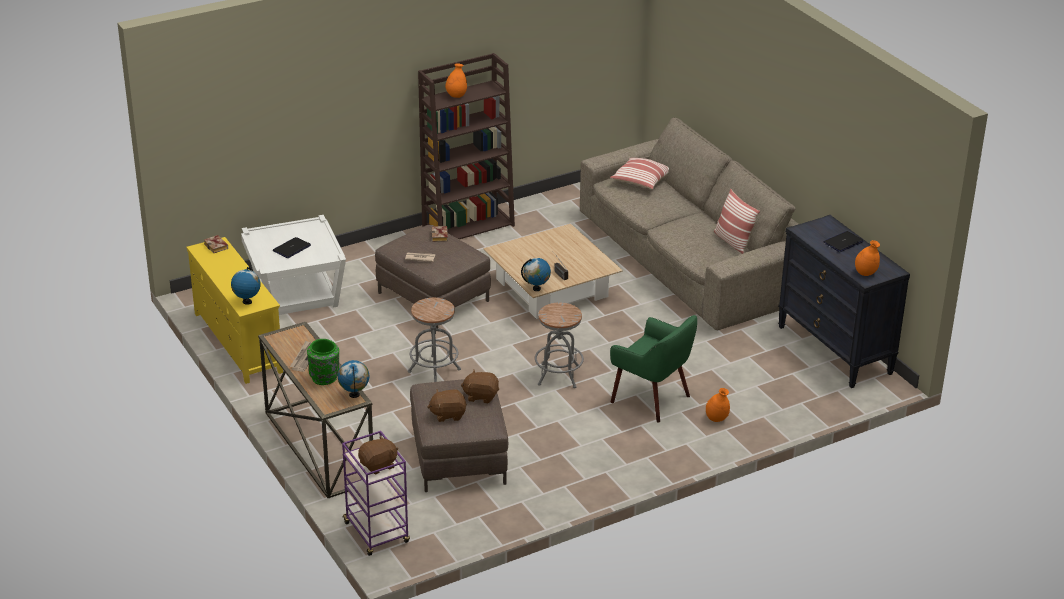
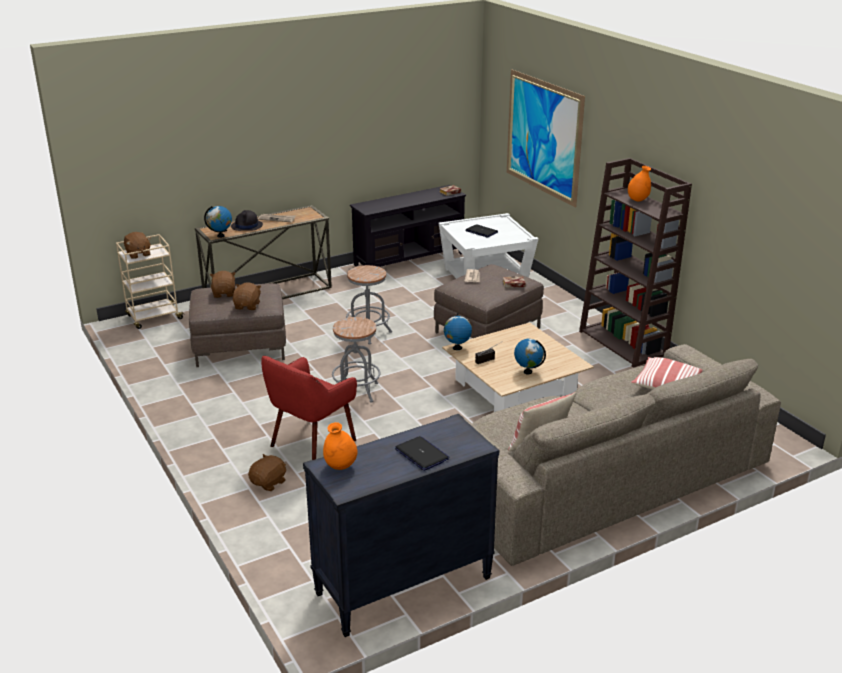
camera: 90 degrees right, 5 degrees down
(237, 343) = (409, 259): yellow tv stand -> black tv stand
(247, 302) = (369, 205): globe -> globe (528, 372)
(283, 118) = (543, 137): none -> picture
(324, 378) = (247, 226): green vase -> black hat
(377, 533) = (153, 317): purple cart -> beige cart
(651, 399) = (311, 443): green armchair -> red armchair
(716, 419) = (269, 483): orange vase -> brown plush toy

